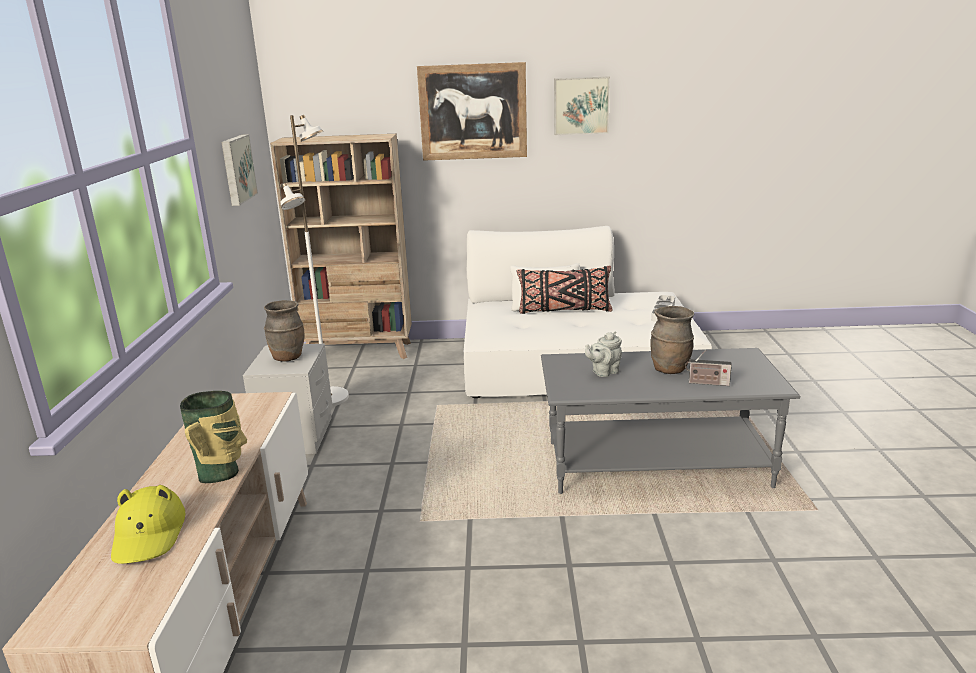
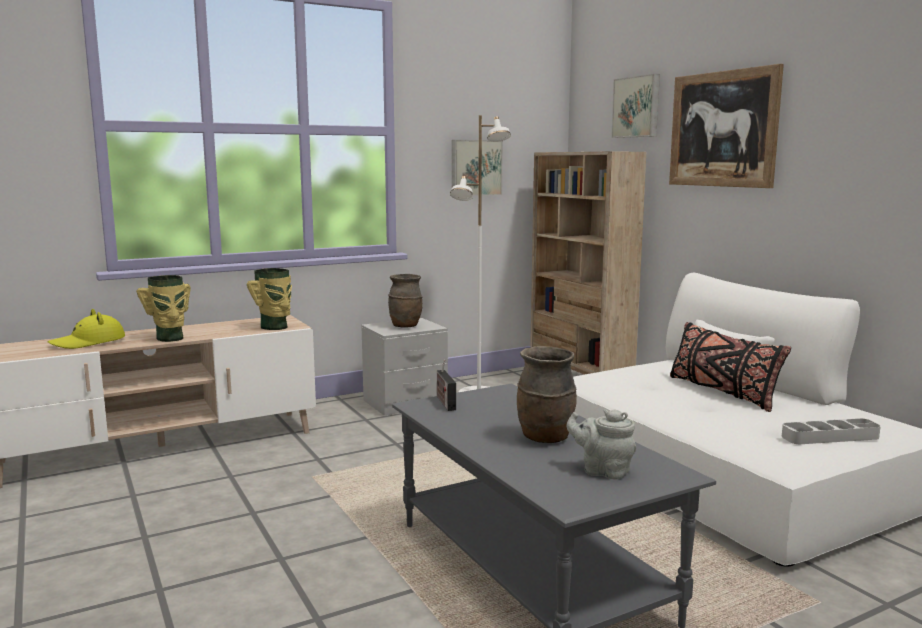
camera: 60 degrees right, 10 degrees down
(262, 408) = (275, 327): none -> vase
(581, 105) = (846, 120): picture -> picture (637, 107)
(603, 372) = (495, 411): grey teapot -> grey teapot (602, 471)
(706, 383) = (528, 460): radio -> radio (444, 402)

